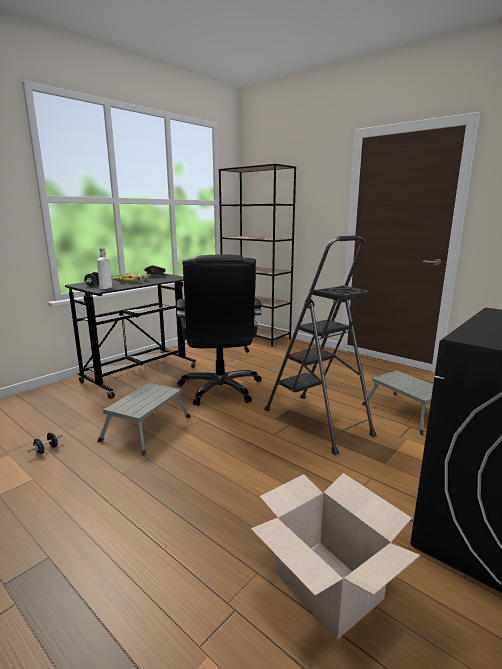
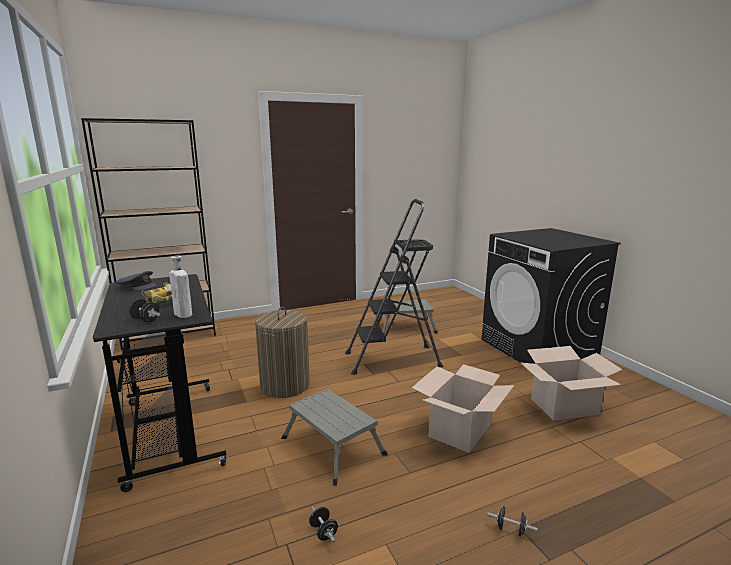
camera: 65 degrees left, 0 degrees up
(46, 549) = (510, 530): none -> black dumbbell
(202, 490) = (460, 431): none -> cardboard box
(220, 388) = (285, 385): black office chair -> laundry basket

